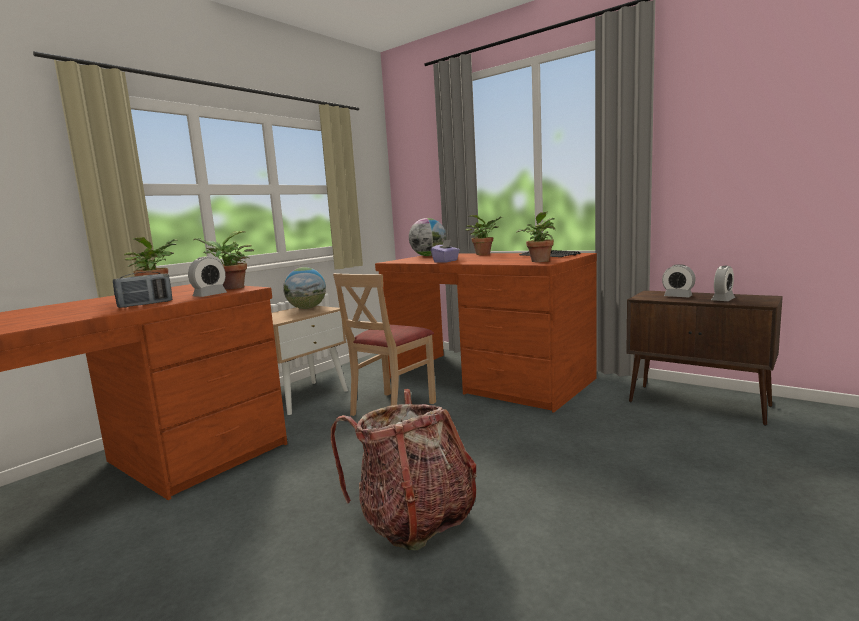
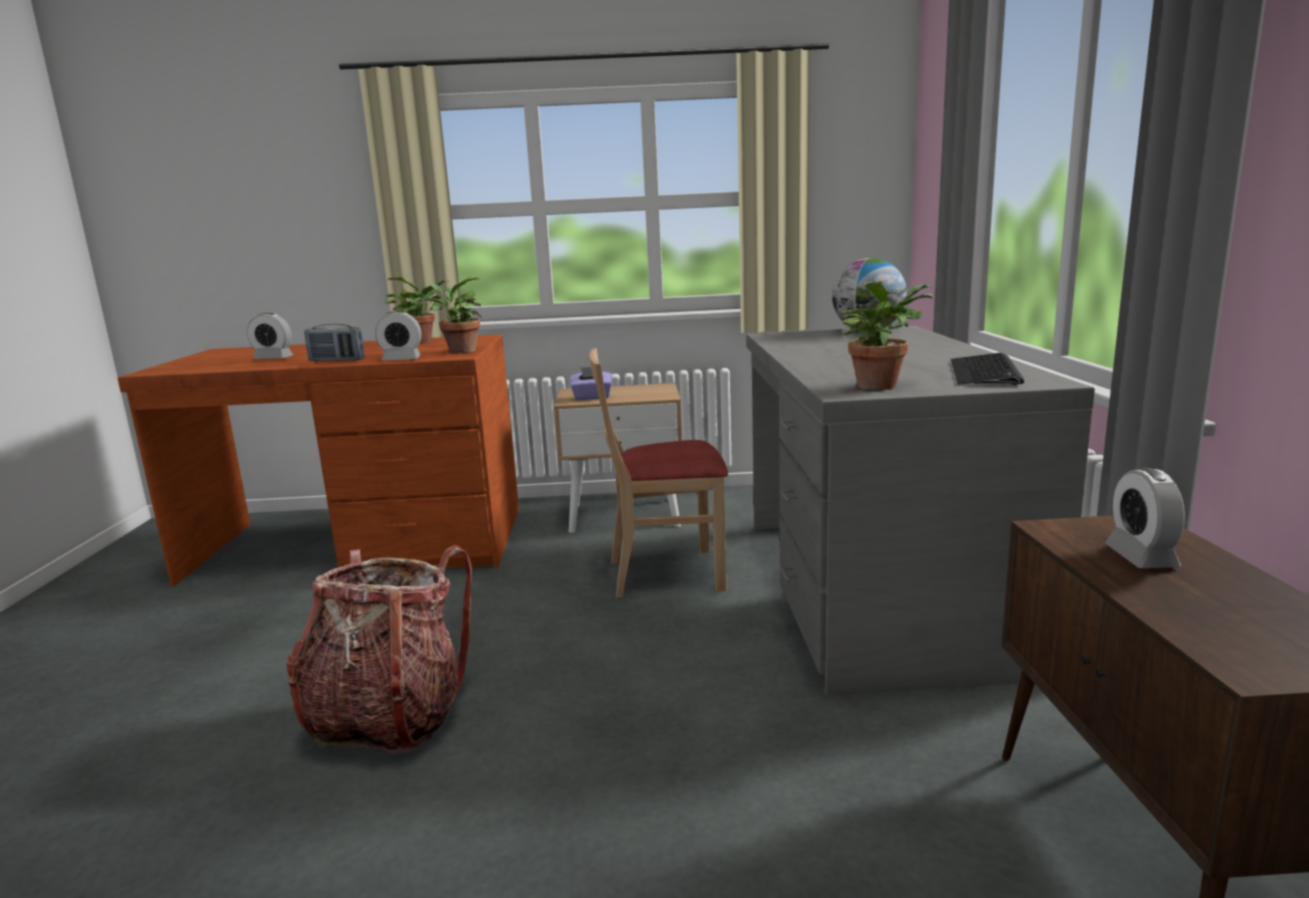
camera: 50 degrees right, 5 degrees up
(307, 308) = (652, 389): globe -> none
(446, 261) = (804, 351): purple tissue box -> purple tissue box (592, 398)
(485, 254) = (942, 344): potted plant -> none
(487, 379) = (873, 589): brown desk -> grey desk
(723, 300) = (1202, 610): alarm clock -> alarm clock (273, 358)

